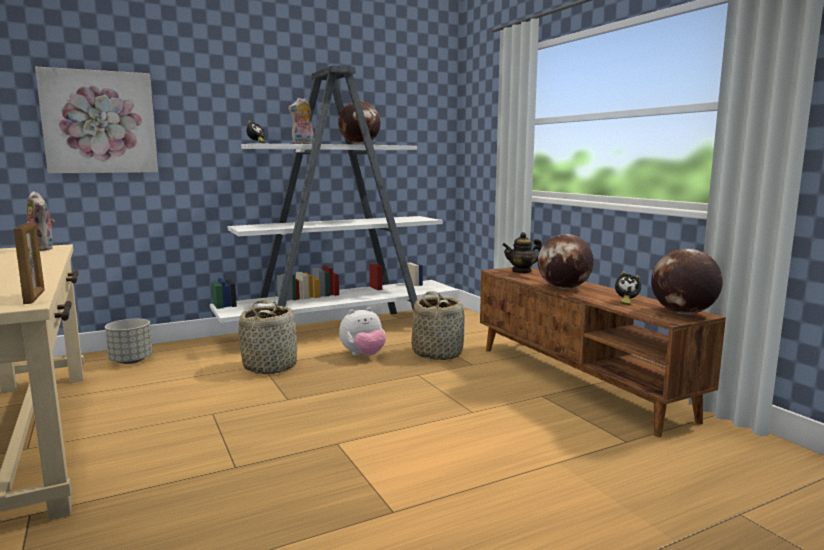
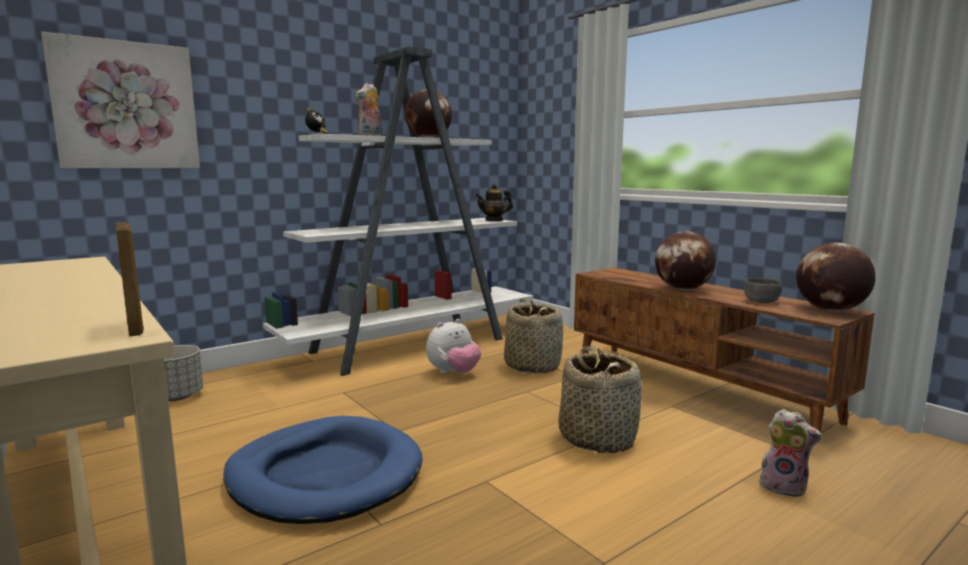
camera: 10 degrees left, 0 degrees up
(43, 249) = (72, 263): plush toy -> plush toy (784, 487)
(213, 428) = (325, 475): none -> blue dog bed
(270, 366) = (354, 392): basket -> basket (598, 438)
(522, 271) = (619, 273): teapot -> teapot (494, 220)
(625, 302) = (761, 301): alarm clock -> grey bowl

